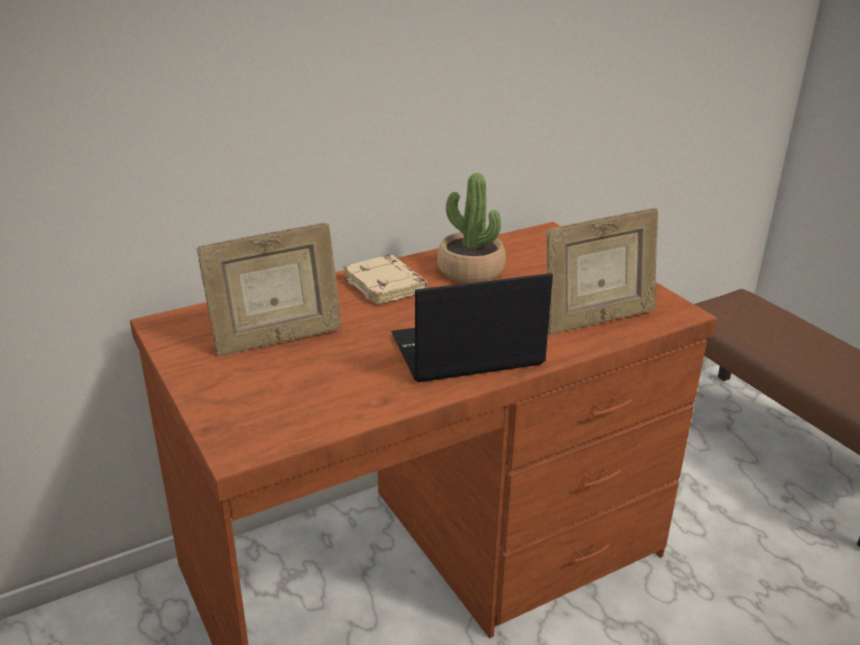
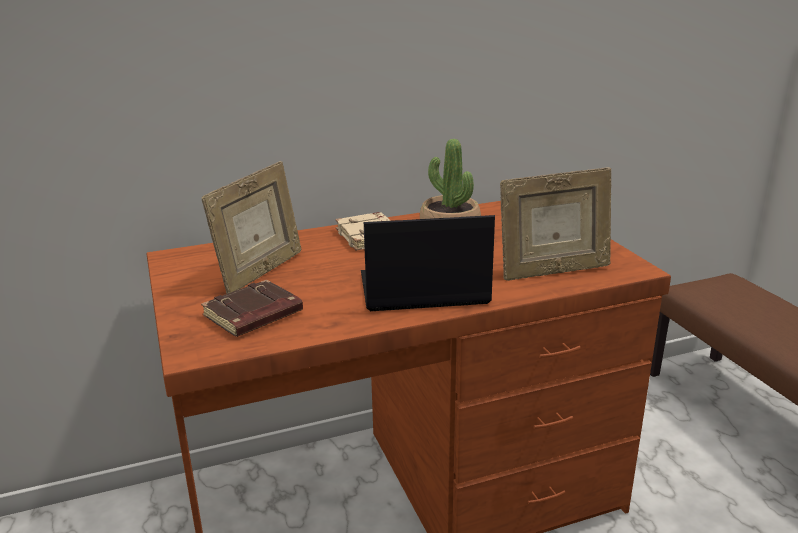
camera: 10 degrees right, 5 degrees down
(277, 340) = (260, 273): picture frame -> picture frame turned 45 degrees counterclockwise
(289, 396) = (253, 315): none -> brown book

